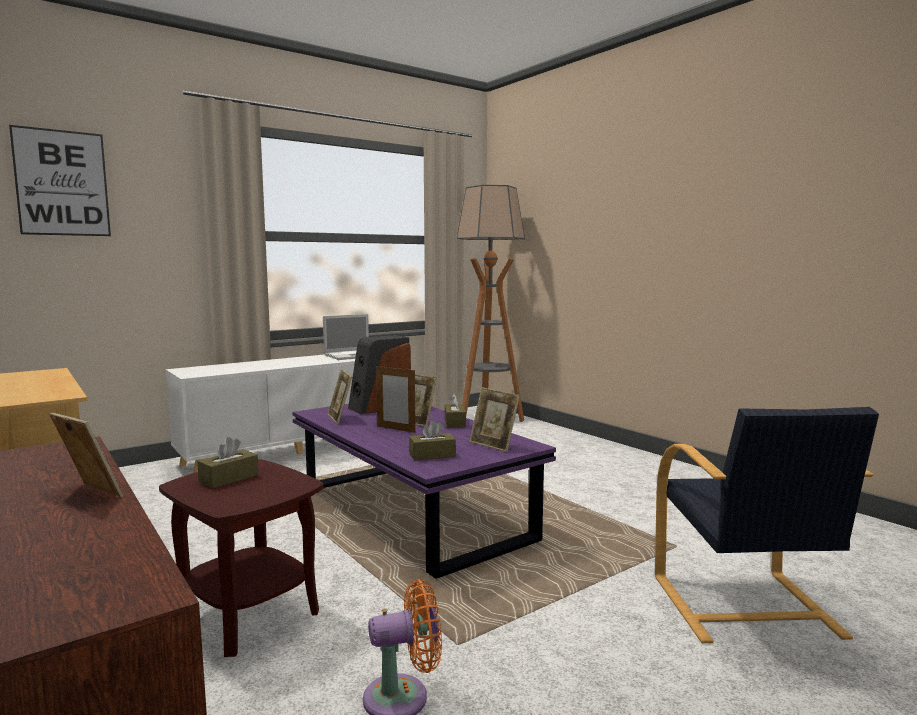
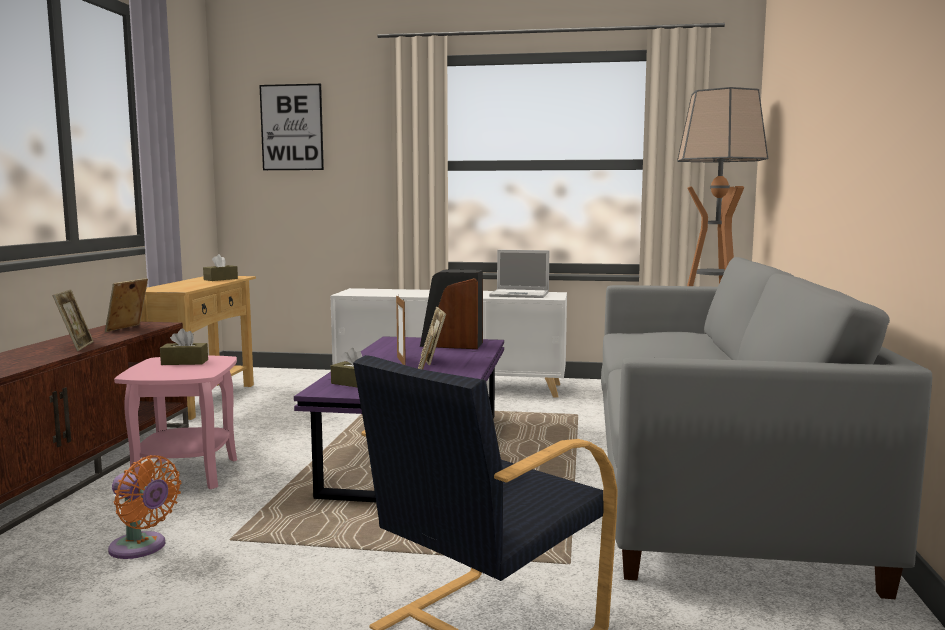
camera: 45 degrees right, 0 degrees up
(248, 614) = (185, 474): brown side table -> pink side table
(340, 419) = (393, 347): picture frame -> picture frame (128, 329)
(455, 423) = (461, 367): brown tissue box -> brown tissue box (220, 279)
(606, 468) = (708, 477): none -> grey sofa

